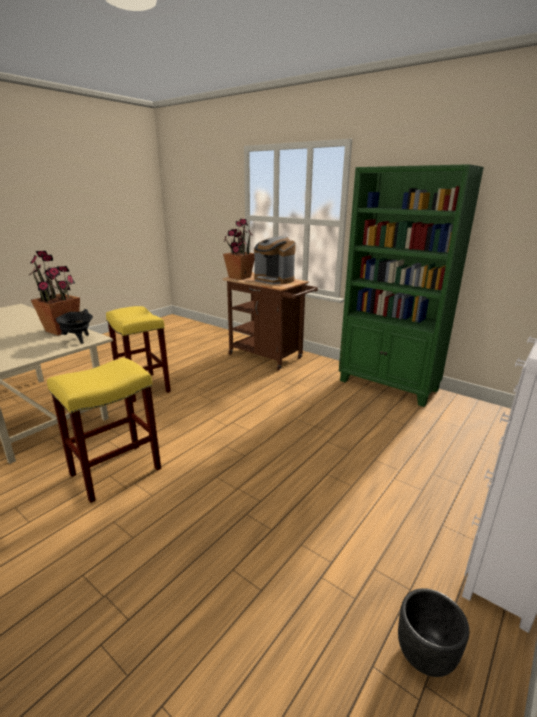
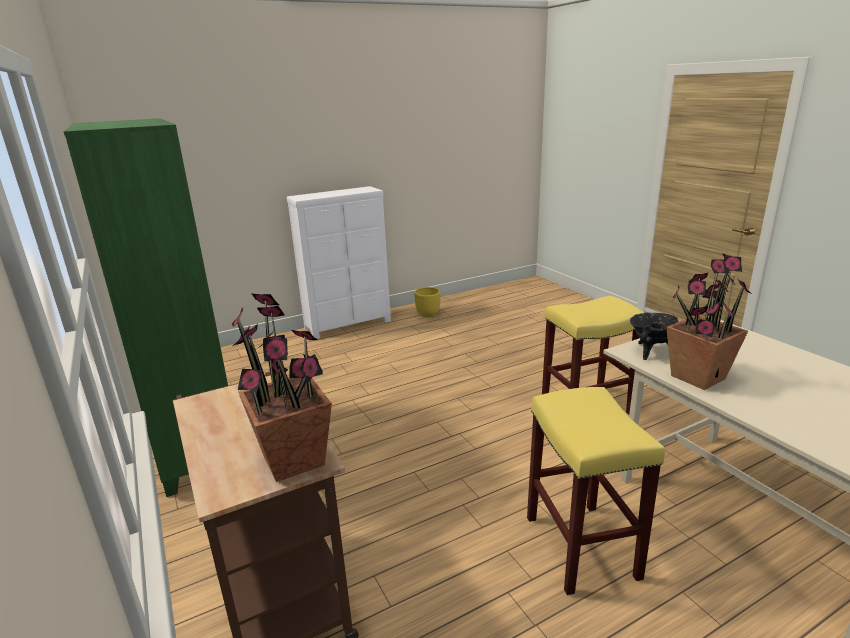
camera: 155 degrees left, 0 degrees up
(273, 280) = (239, 417): coffee machine -> none
(424, 656) = (428, 314): black planter -> yellow planter

